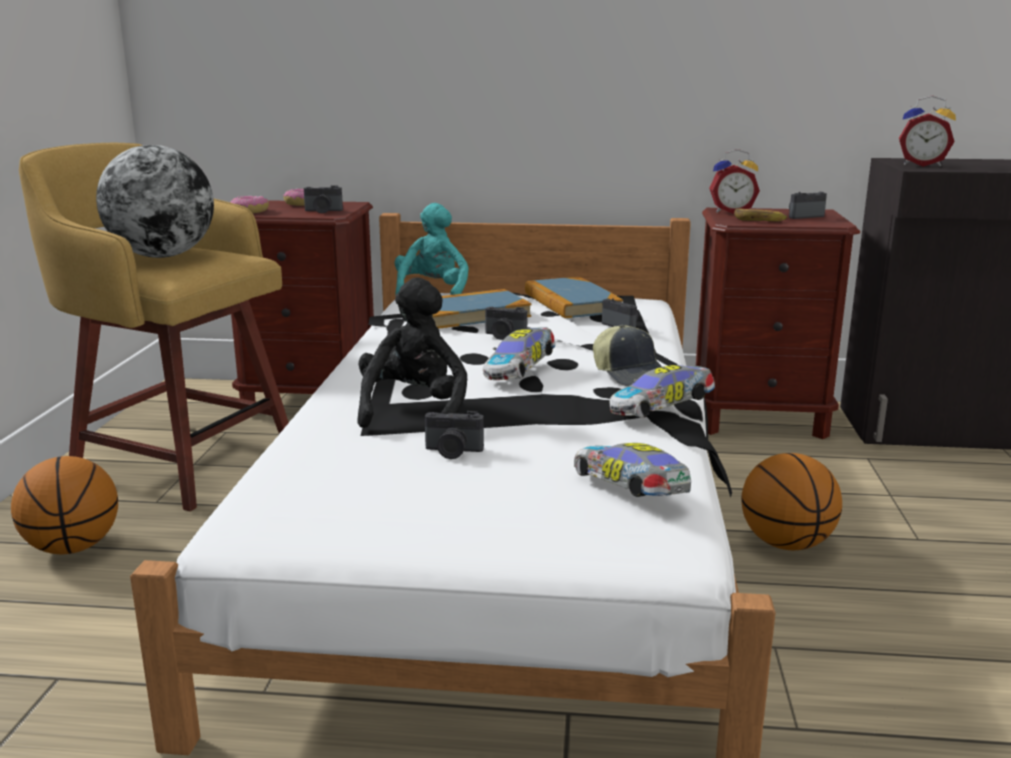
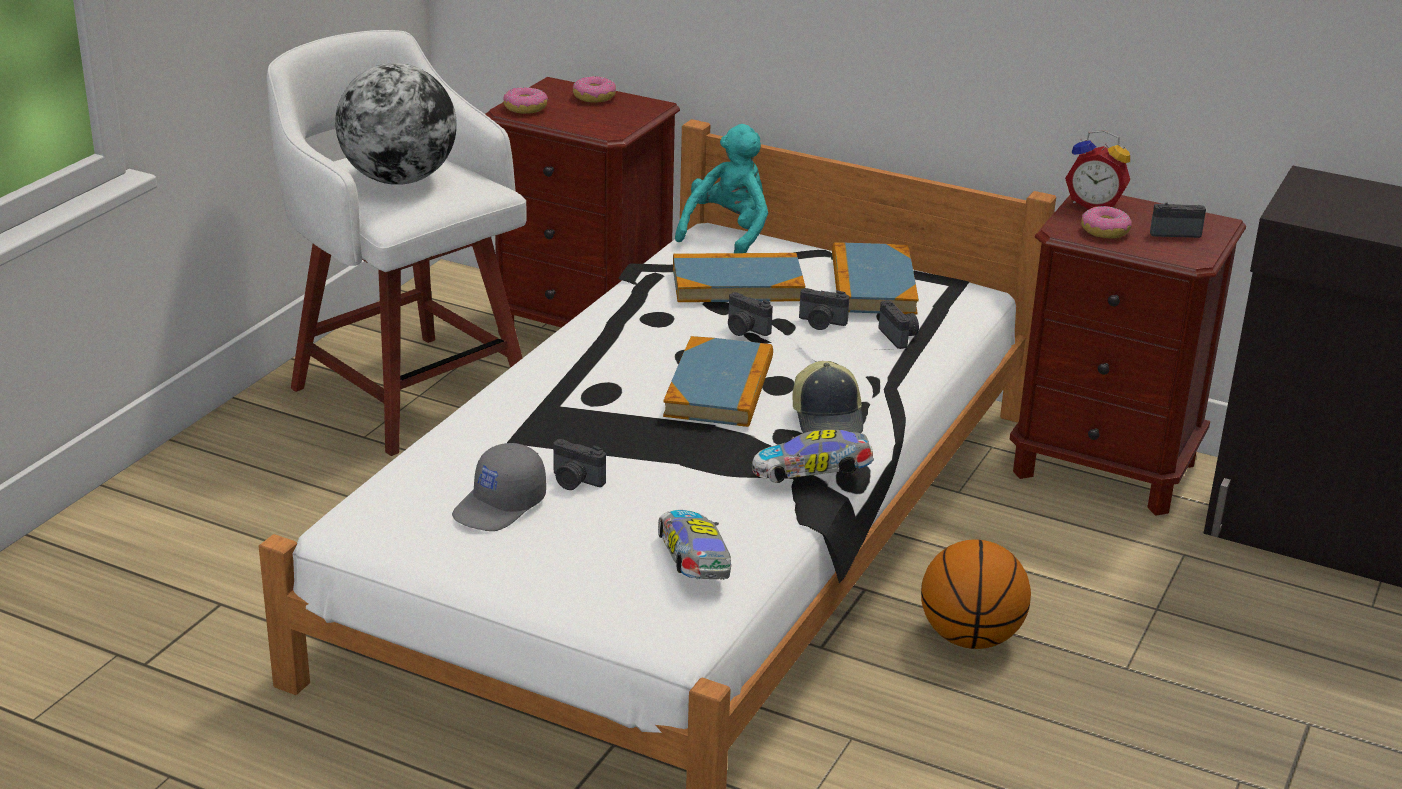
camera: 20 degrees right, 10 degrees up
(73, 547) = (271, 474): basketball -> none
(181, 462) = (407, 389): yellow stool -> white stool
(323, 211) = (605, 121): camera -> camera (821, 323)
(395, 483) = (500, 506): none -> grey cap
(414, 411) = (575, 422): black plush toy -> none
(520, 370) = (719, 387): toy car -> book
(759, 220) = (1105, 231): banana -> donut
(922, 165) = (1315, 203): alarm clock -> none

